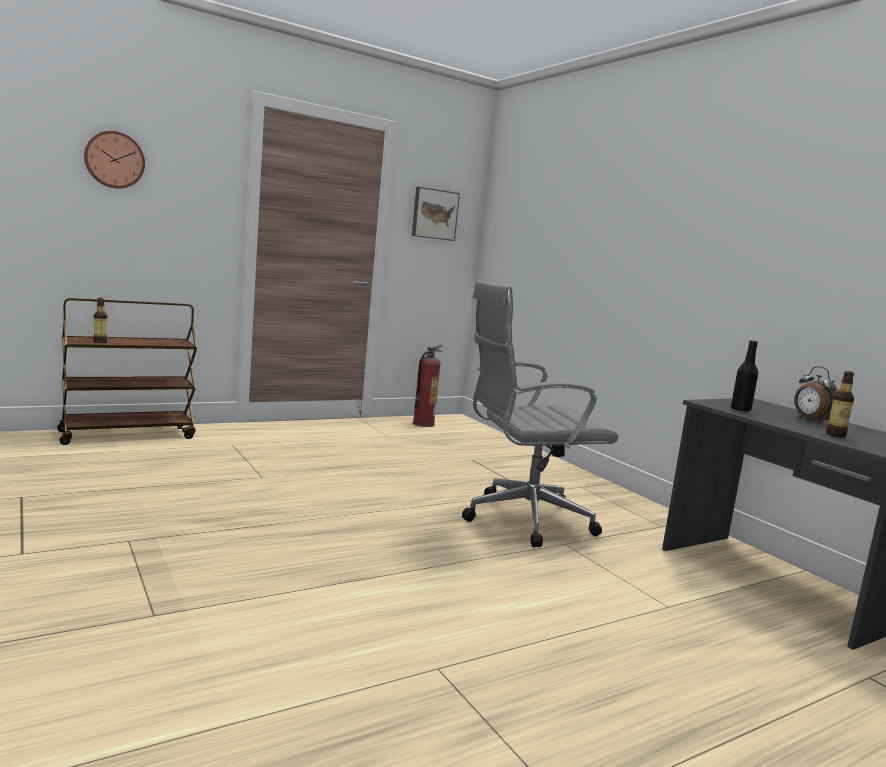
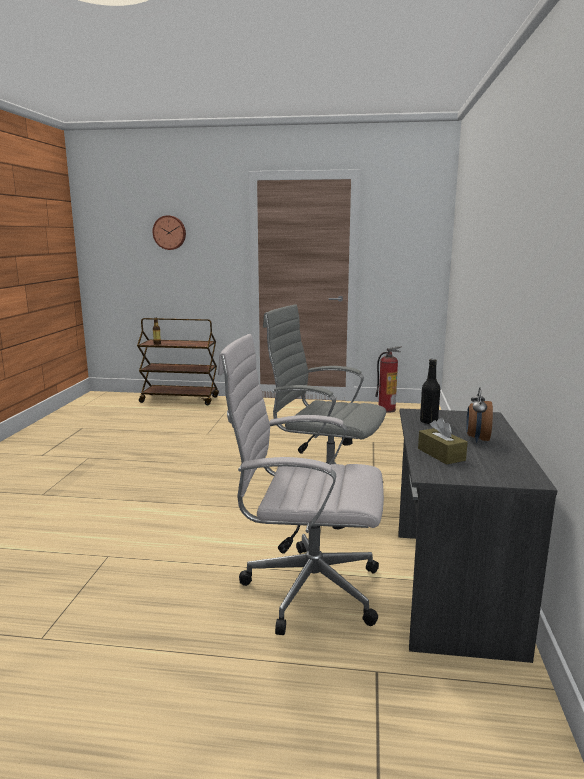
camera: 40 degrees right, 5 degrees up
(434, 214) = (400, 238): picture -> none
(693, 626) = (305, 589): none -> white office chair
(835, 435) = (441, 454): bottle -> brown tissue box

